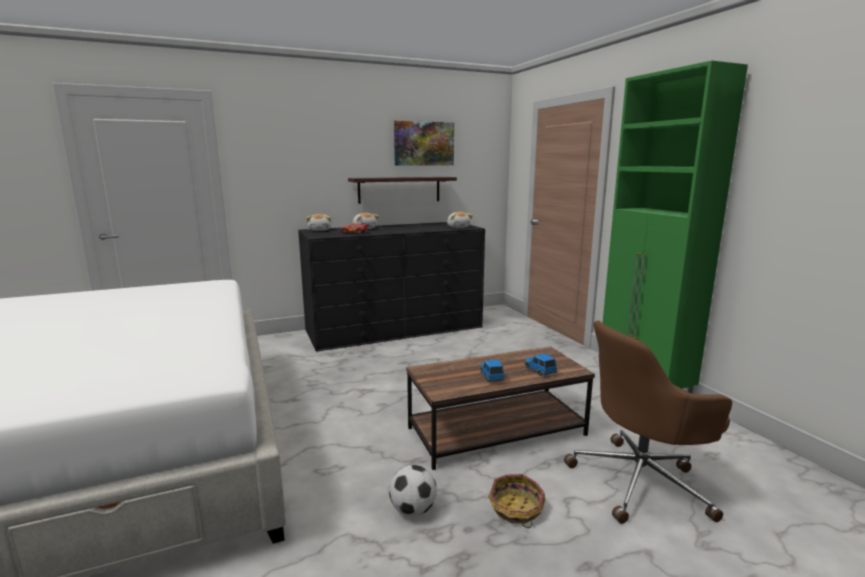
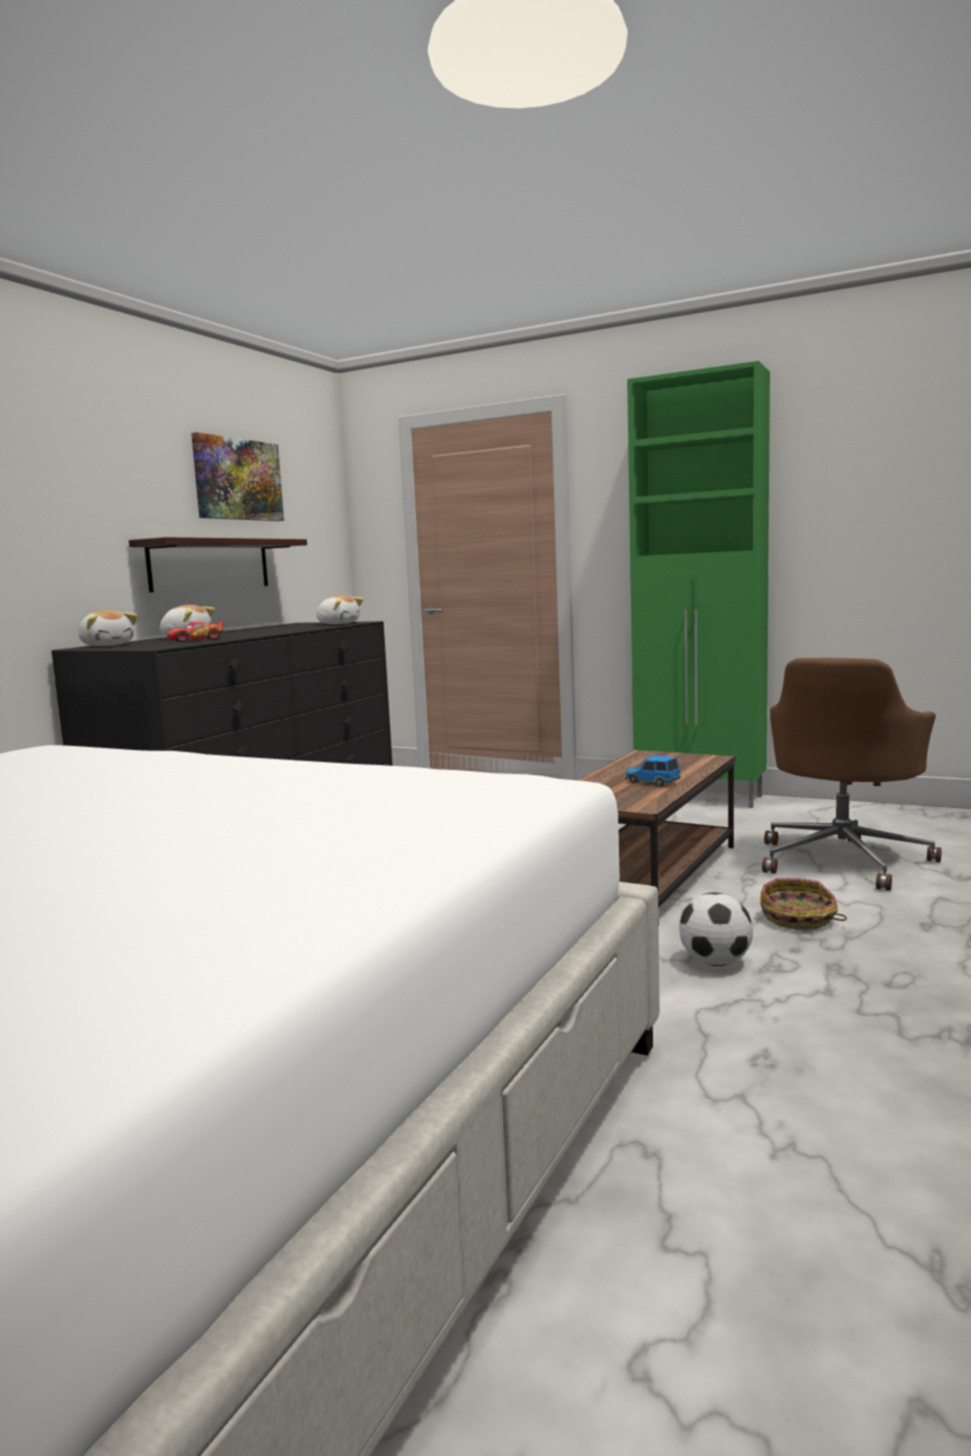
camera: 40 degrees left, 5 degrees down
(539, 370) = (682, 766): toy car -> none

